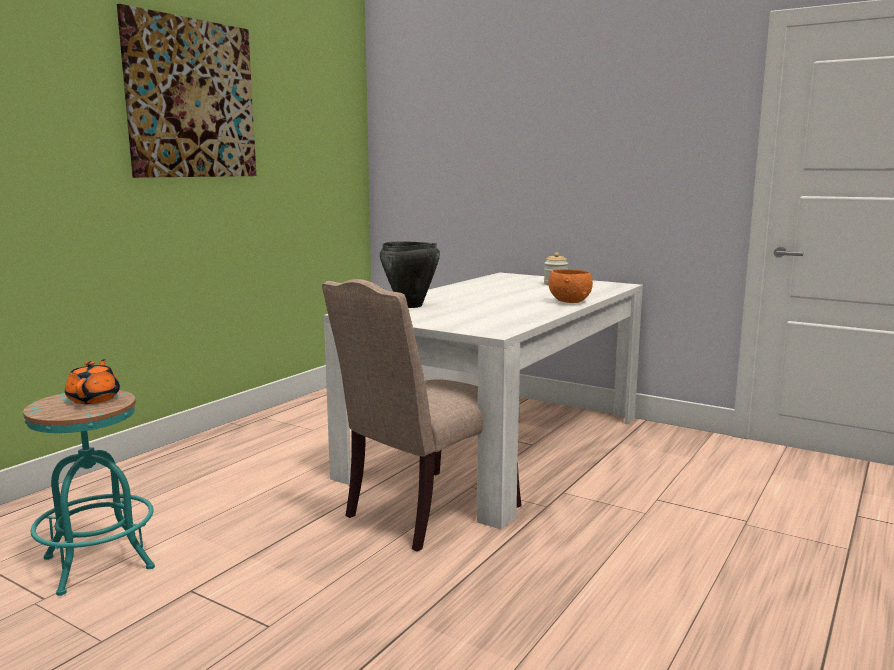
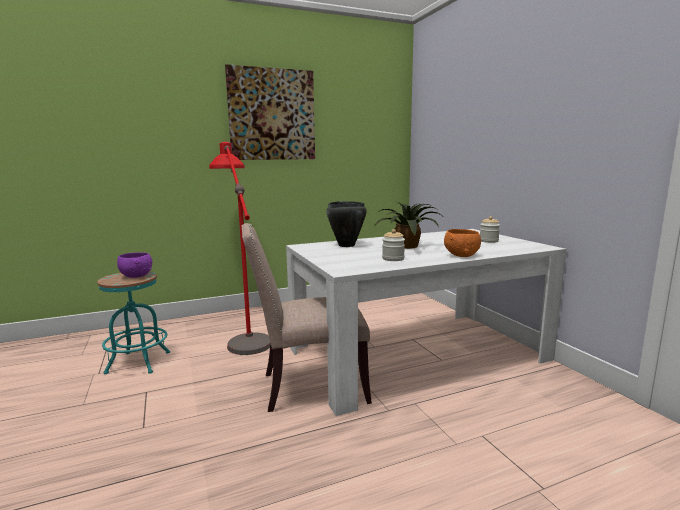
camera: 35 degrees right, 0 degrees up
(94, 399) = (136, 276): orange teapot -> purple bowl
(223, 478) = (244, 333): none -> red floor lamp
(489, 299) = (408, 247): none -> potted plant
(511, 313) = (393, 259): none -> jar

